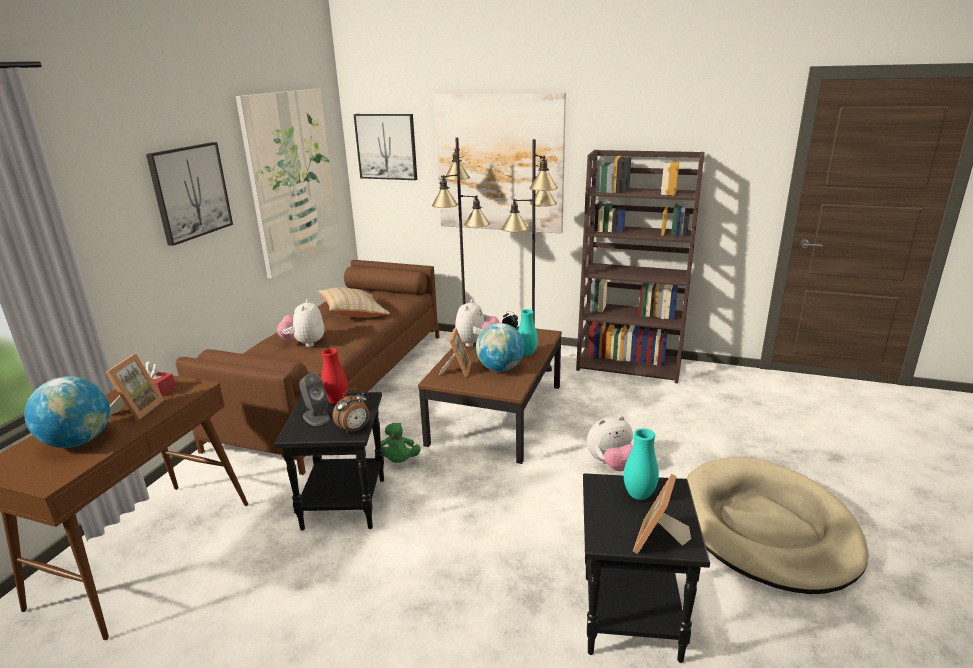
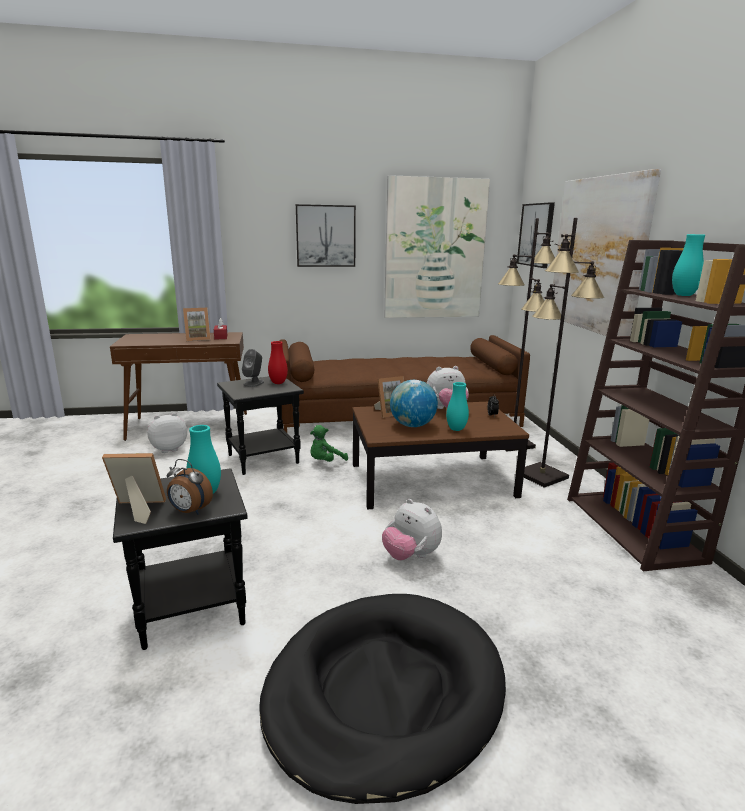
camera: 60 degrees right, 5 degrees down
(79, 441) = (161, 339): globe -> none
(304, 343) = (365, 366): plush toy -> plush toy (168, 449)
(354, 314) = (430, 366): beige pillow -> none
(354, 430) = (245, 394): alarm clock -> alarm clock (189, 511)
(635, 191) = (683, 295): none -> turquoise vase
(766, 527) = (384, 693): beige dog bed -> black dog bed

